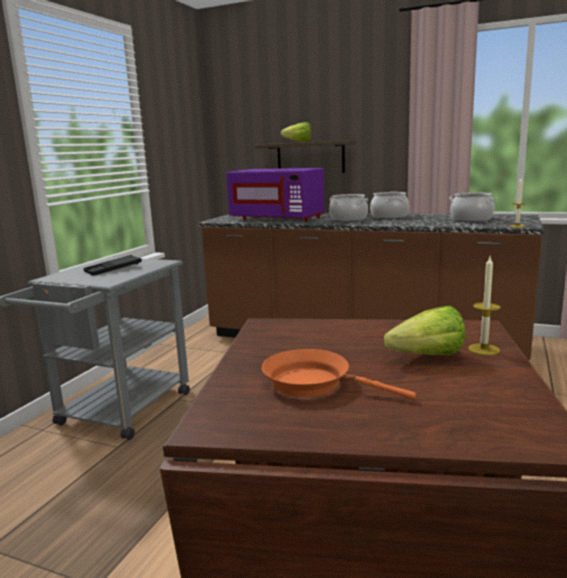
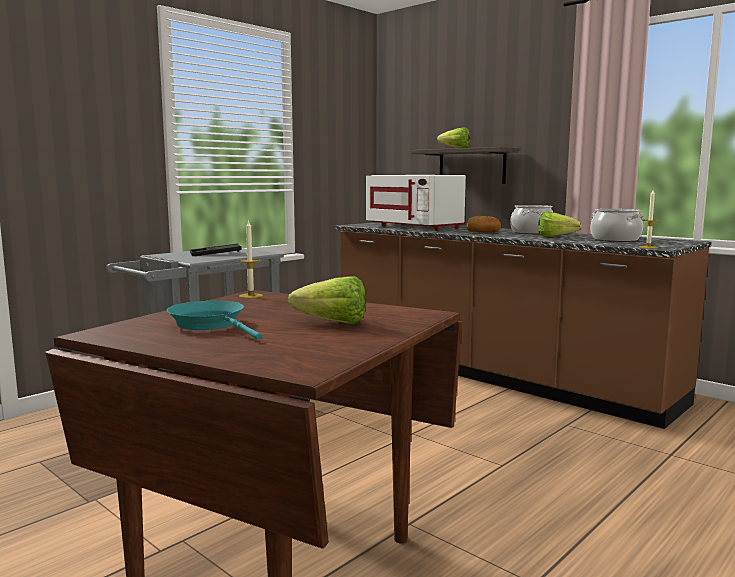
camera: 20 degrees right, 5 degrees down
(277, 219) = (414, 227): purple microwave -> white microwave
(314, 383) = (211, 325): orange frying pan -> turquoise frying pan
(348, 219) = (483, 231): cooking pot -> bread
(425, 221) = (559, 237): none -> lettuce
(483, 349) = (392, 325): candle -> candle (251, 296)

